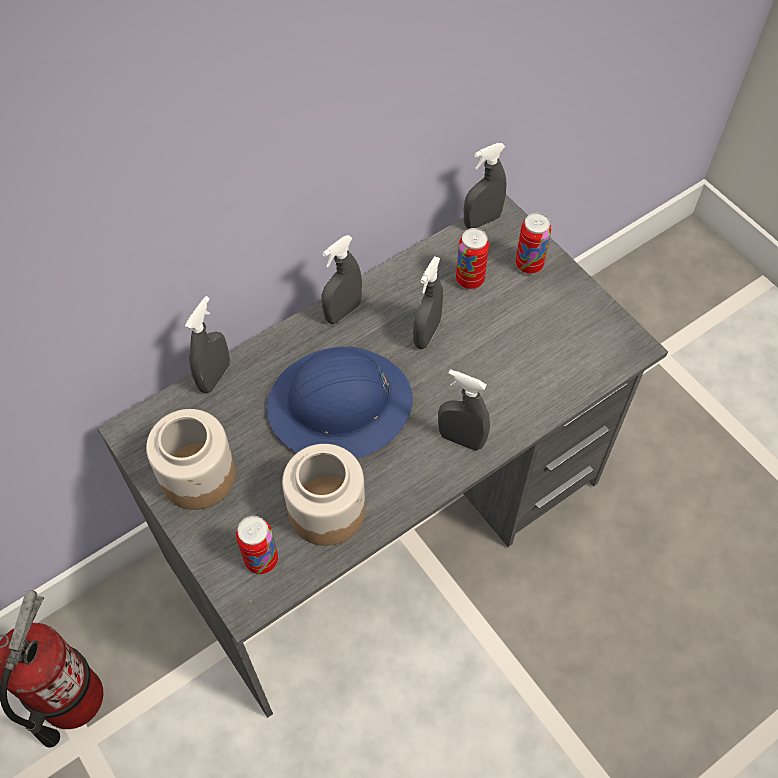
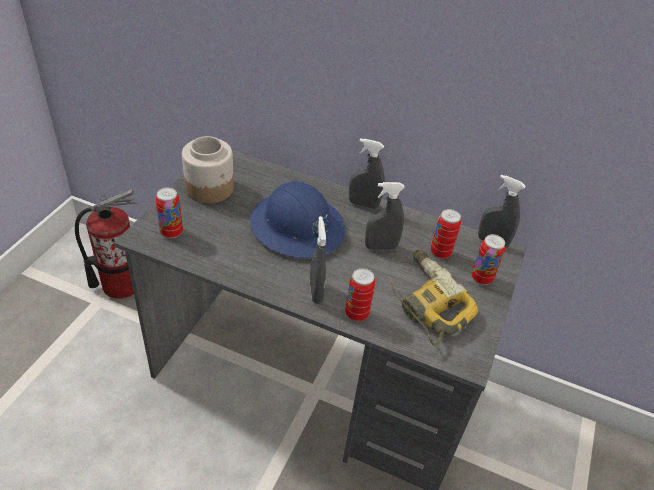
camera: 55 degrees right, 15 degrees down
(214, 377) = (276, 171): grey spray bottle -> none
(326, 509) = (222, 247): jar -> none
(516, 414) = (357, 314): none -> can
(534, 339) = (424, 302): none -> power drill

